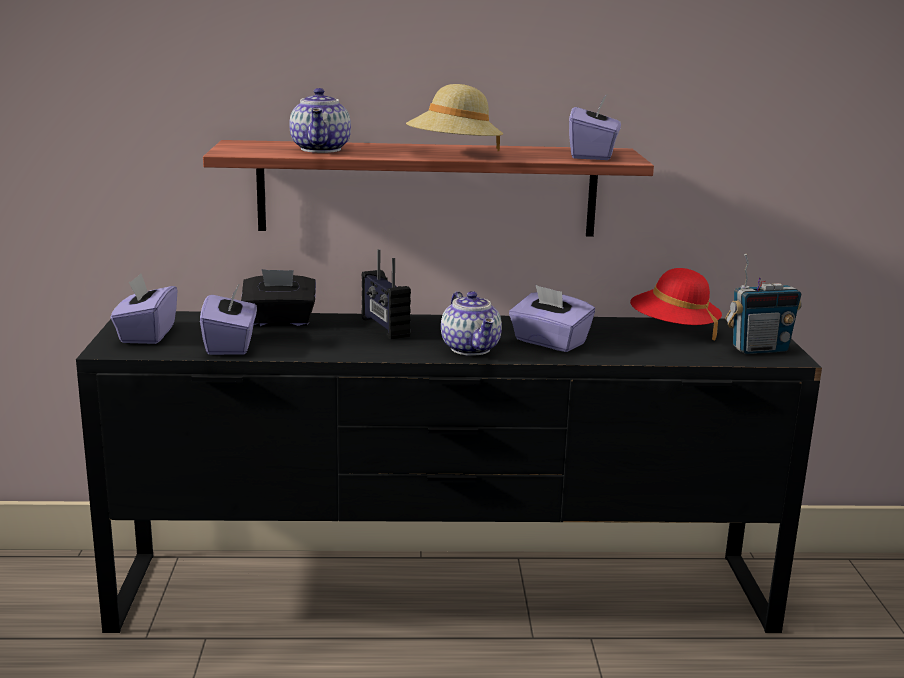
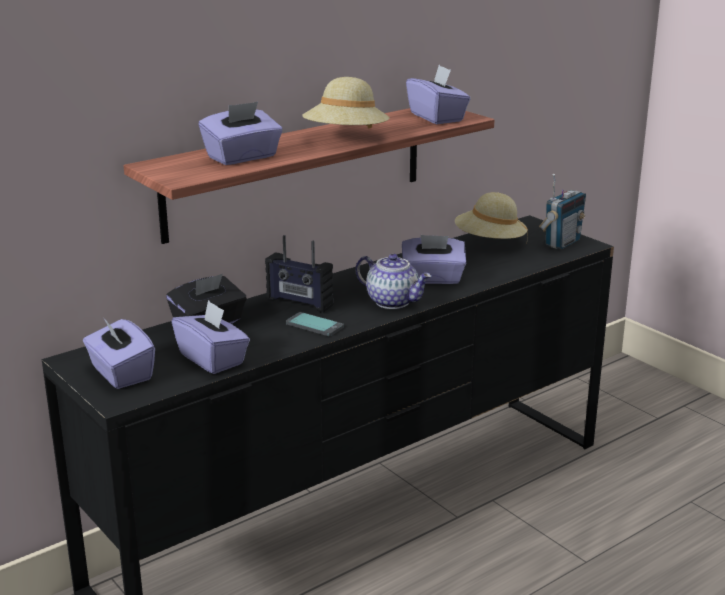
camera: 35 degrees left, 5 degrees up
(322, 149) = (242, 157): teapot -> purple tissue box
(363, 346) = (315, 325): none -> phone
(673, 330) = (489, 242): red hat -> beige hat

